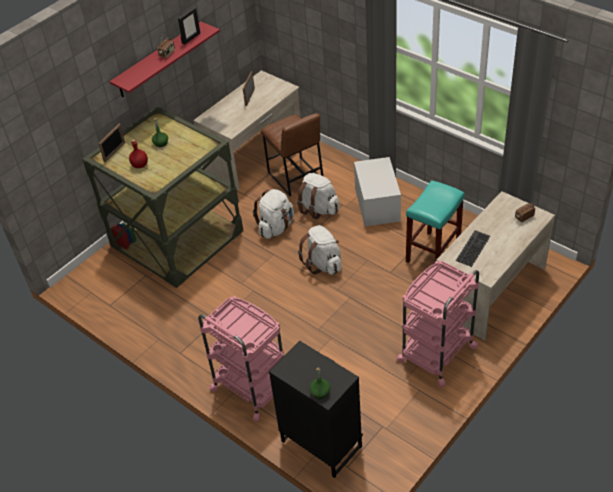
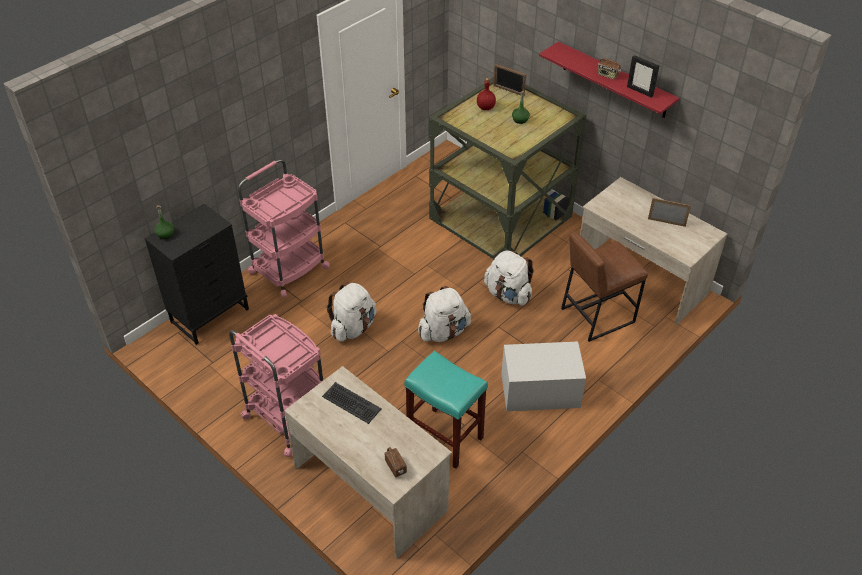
camera: 90 degrees right, 0 degrees up
(318, 209) = (536, 333): white backpack -> white backpack (353, 327)

